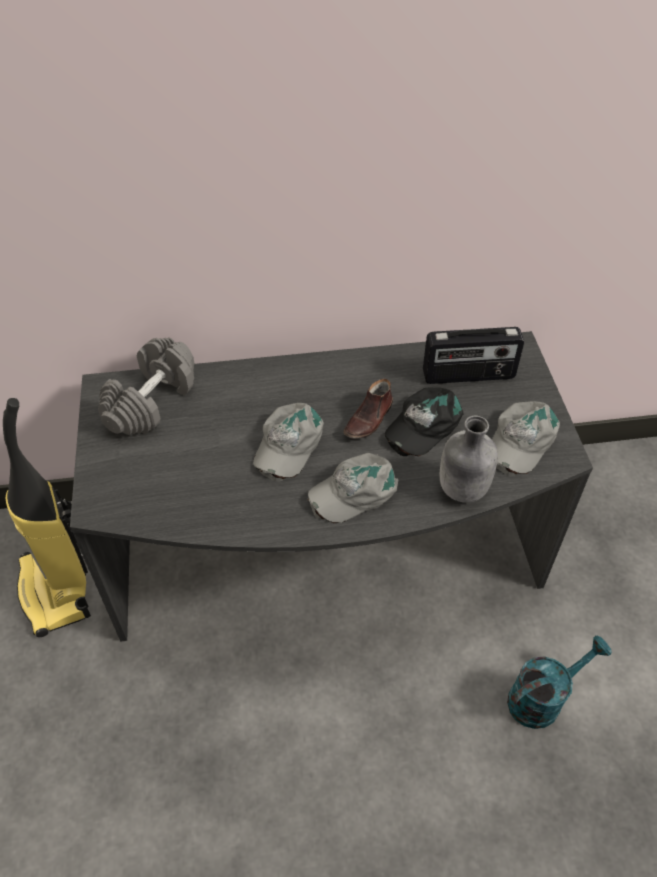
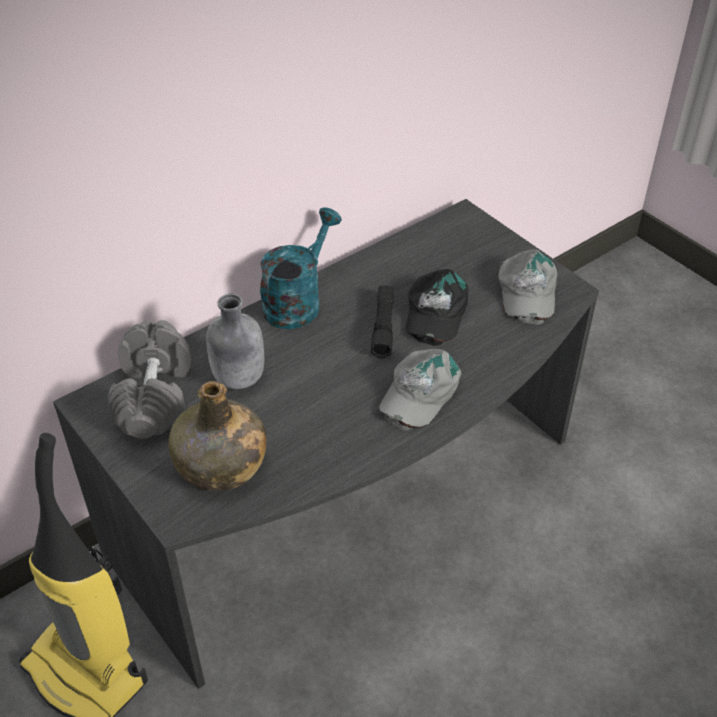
camera: 30 degrees left, 5 degrees down
(156, 480) = (221, 465): none -> green bottle
(287, 444) = (325, 379): grey cap -> none
(369, 419) = (383, 326): brown shoe -> black flashlight
(462, 489) = (510, 351): grey bottle -> grey bottle (238, 378)
(468, 376) = (441, 255): radio -> none
(542, 697) = (625, 533): turquoise watering can -> turquoise watering can (297, 302)

